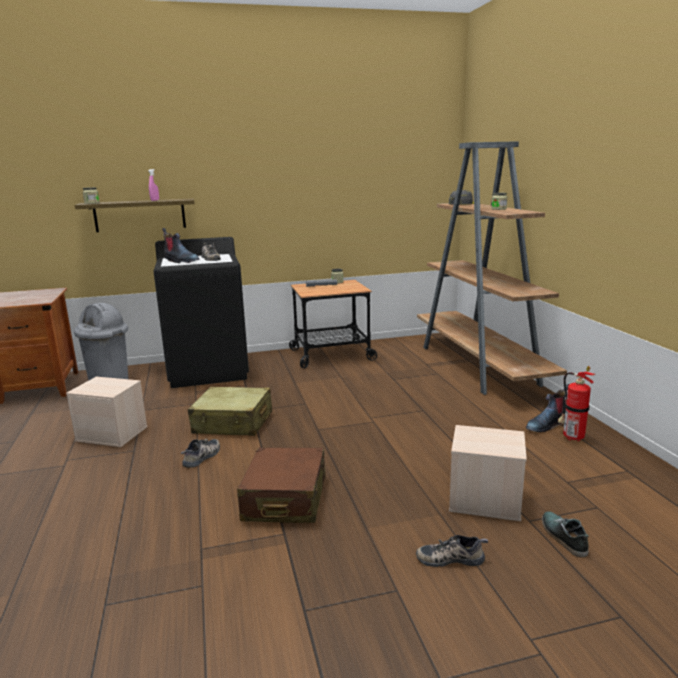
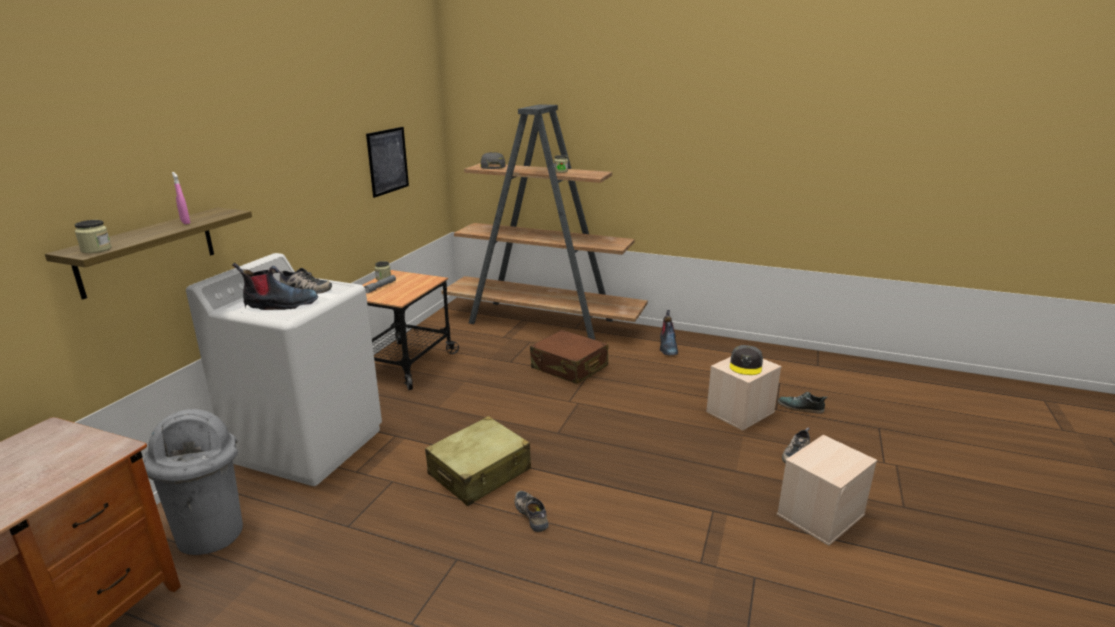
camera: 55 degrees left, 5 degrees up
(113, 433) = (386, 566): beige storage box -> beige storage box (820, 514)
(209, 370) = (308, 444): black washing machine -> white washing machine
(285, 499) = (661, 492): brown suitcase -> brown suitcase (569, 367)
(371, 191) = (388, 161): none -> picture
(488, 440) = (746, 365): none -> grey cap
(571, 437) = (693, 348): fire extinguisher -> none

